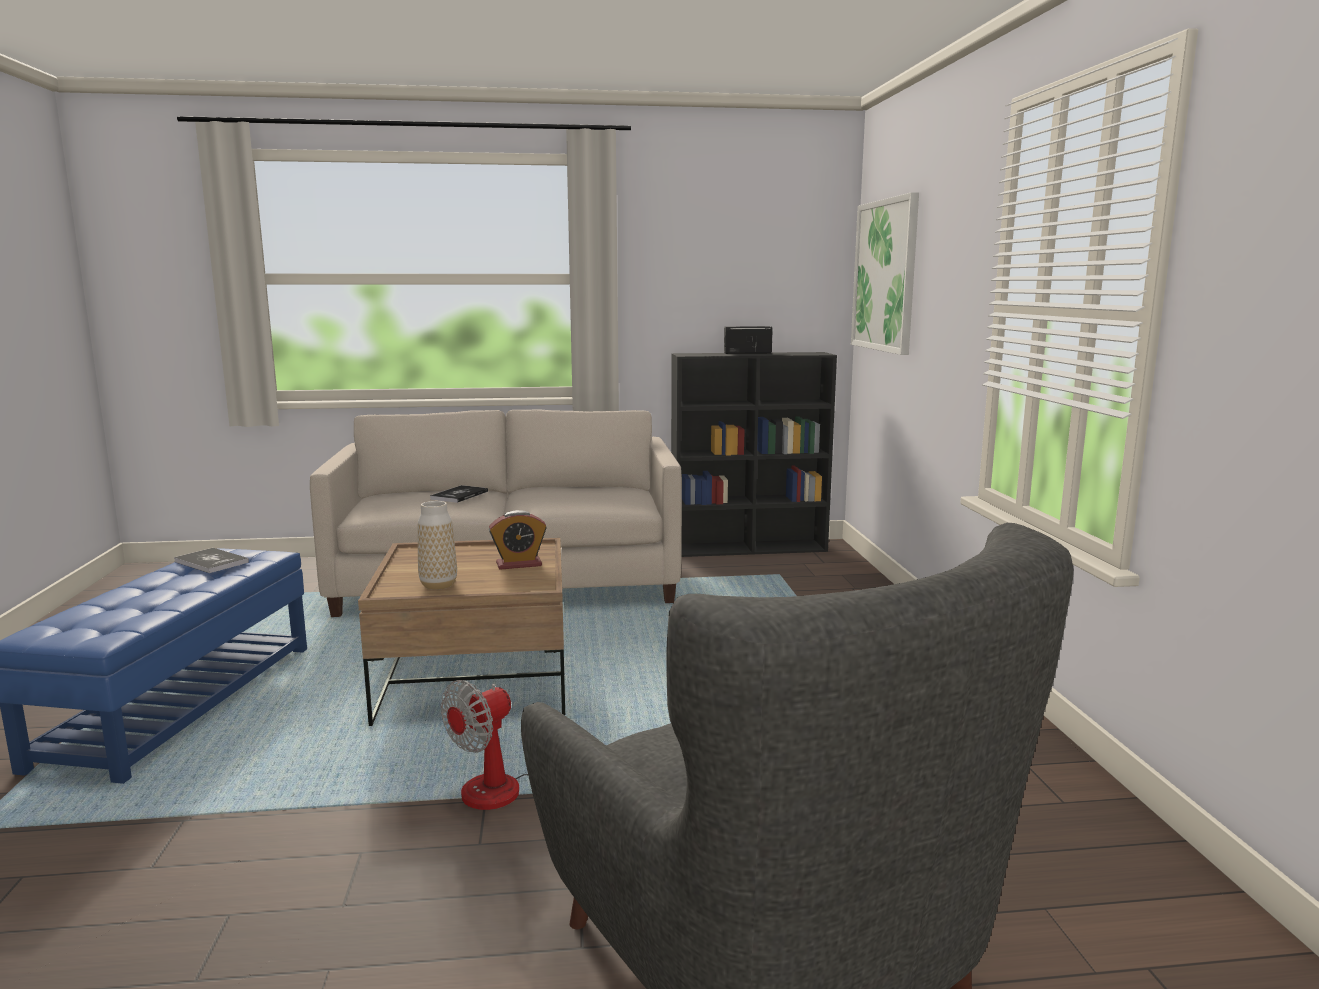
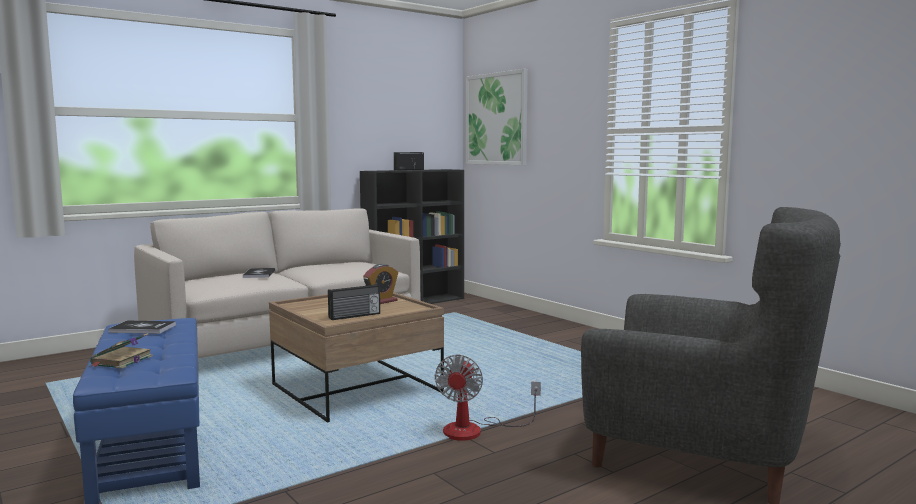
camera: 30 degrees left, 5 degrees down
(97, 609) = (121, 361): none -> book
(438, 585) = (355, 316): vase -> radio

